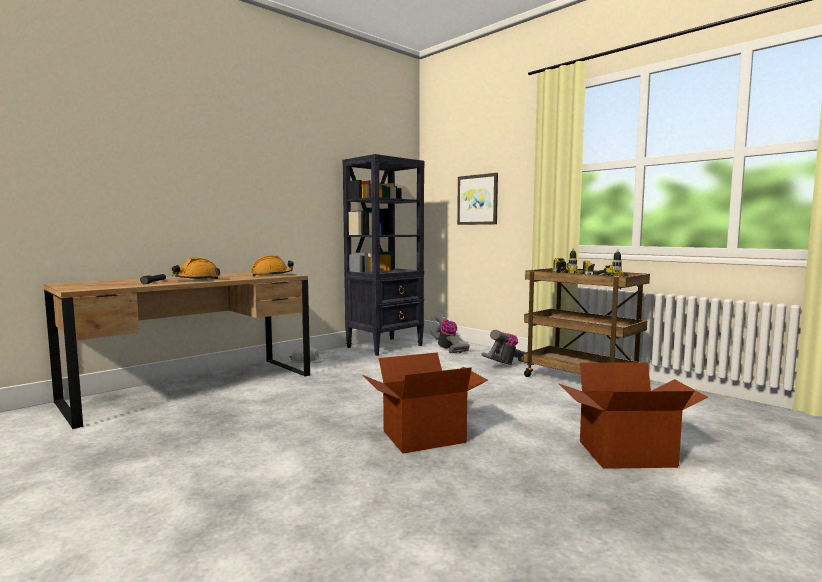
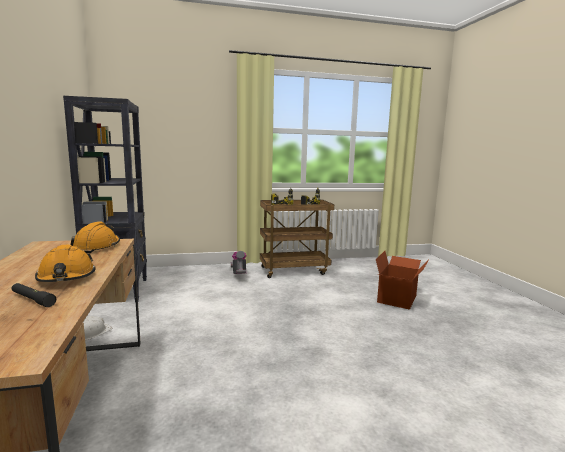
camera: 60 degrees left, 5 degrees up
(423, 436) = (336, 337): cardboard box -> none
(447, 348) = (171, 275): vacuum cleaner -> none
(477, 199) = (174, 145): picture -> none

